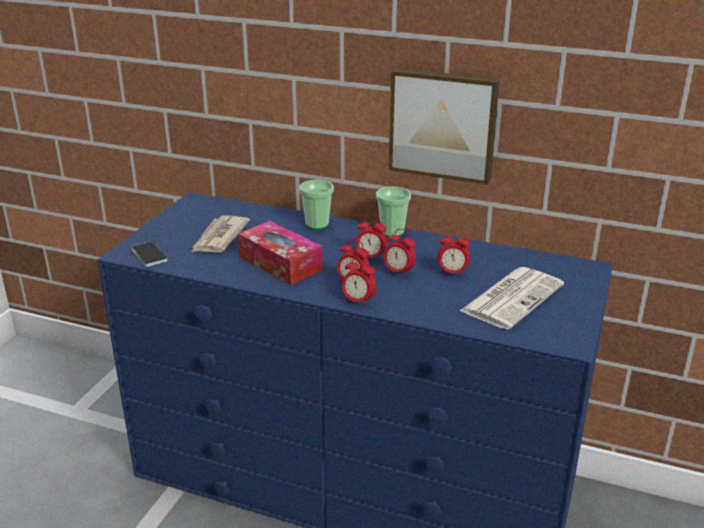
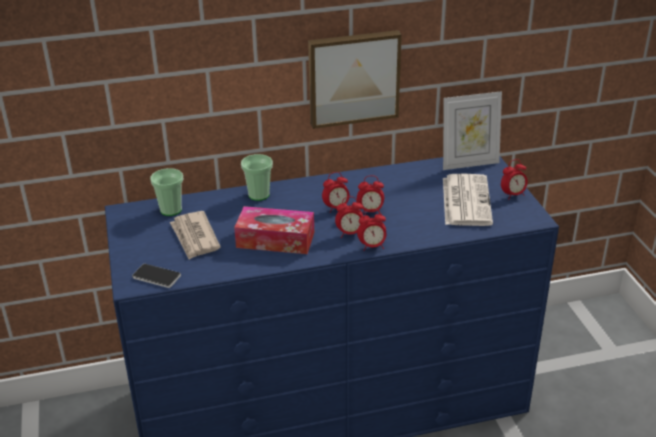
camera: 35 degrees left, 5 degrees up
(392, 232) = (324, 180): cup -> cup (171, 210)
(452, 273) = (407, 197): alarm clock -> alarm clock (512, 195)
(563, 266) = (469, 163): none -> picture frame

